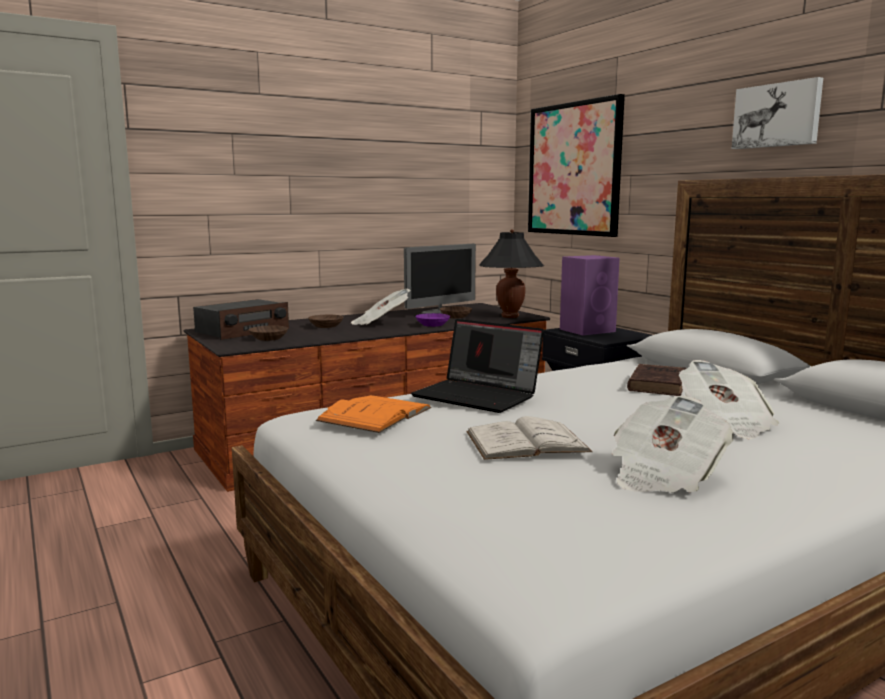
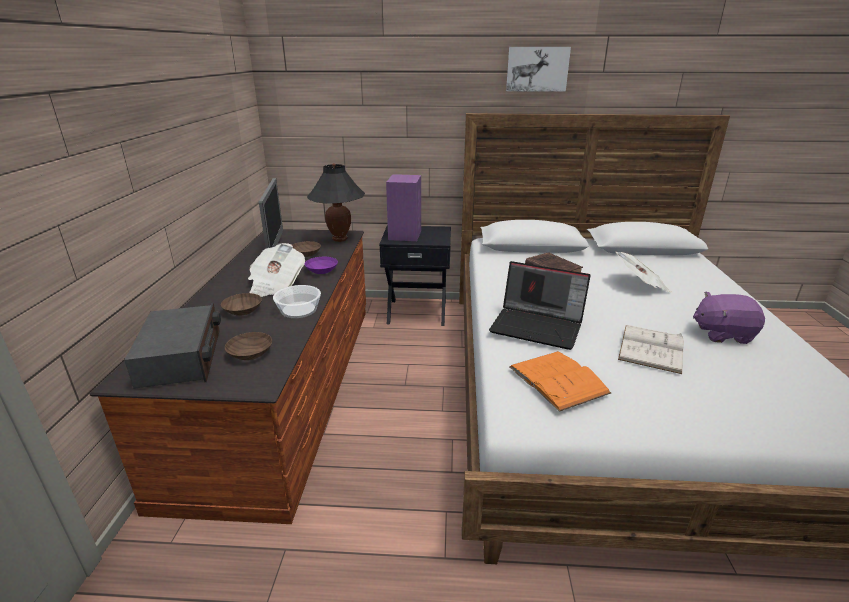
camera: 55 degrees left, 15 degrees up
(351, 333) = (298, 309): none -> bowl
(479, 396) = (538, 326): laptop -> laptop turned 45 degrees clockwise
(574, 169) = (341, 98): picture -> none
(664, 475) = (722, 334): newspaper -> purple plush toy

